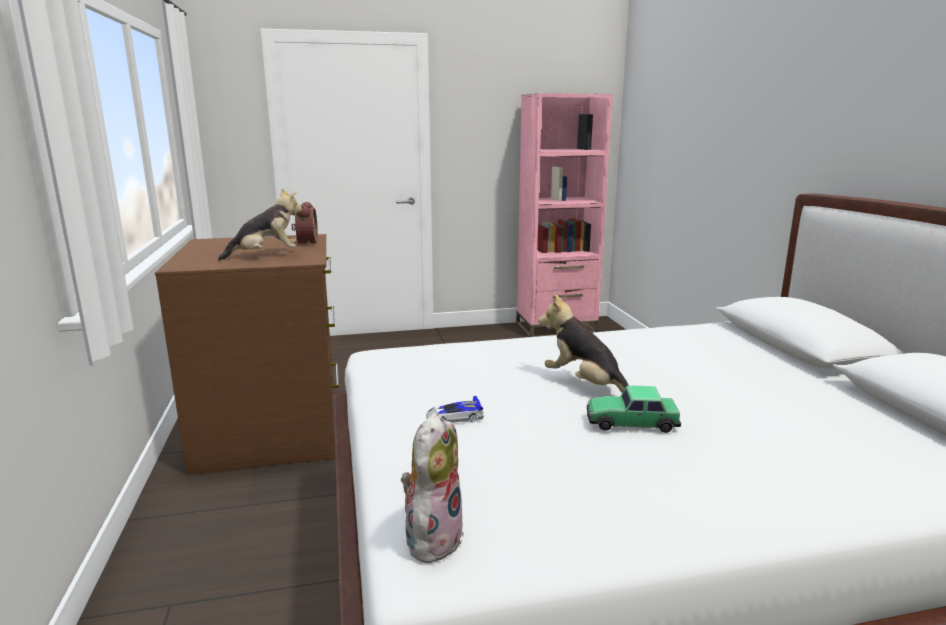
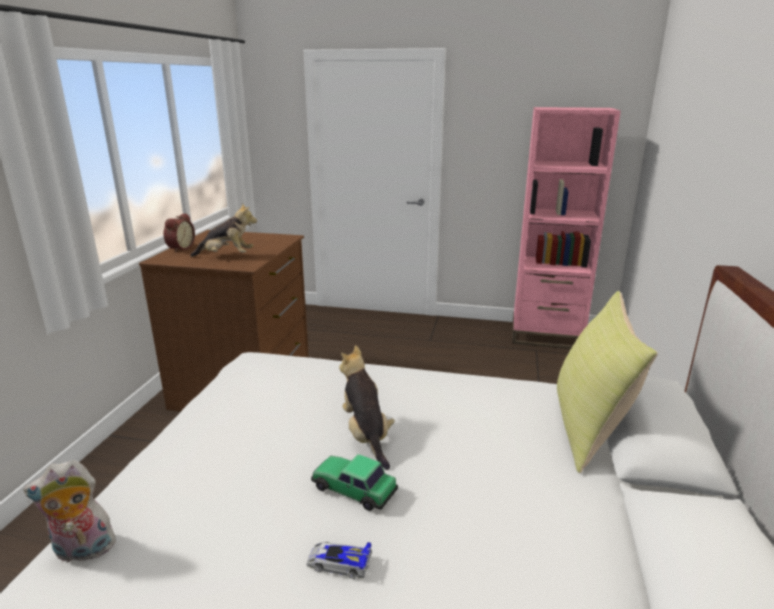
camera: 25 degrees right, 5 degrees up
(305, 243) = (273, 244): alarm clock -> alarm clock (180, 248)
(432, 538) = (82, 551): plush toy -> plush toy turned 150 degrees counterclockwise
(454, 417) = (228, 440): toy car -> toy car (338, 562)
(751, 345) = (590, 428): none -> yellow pillow

